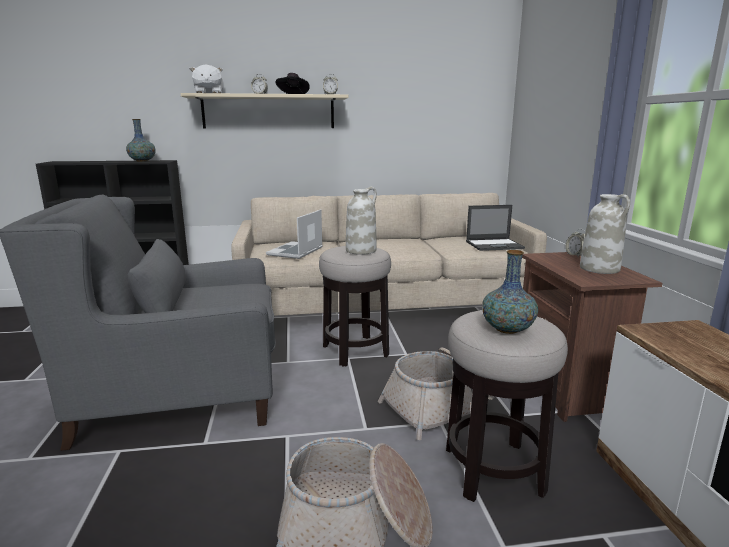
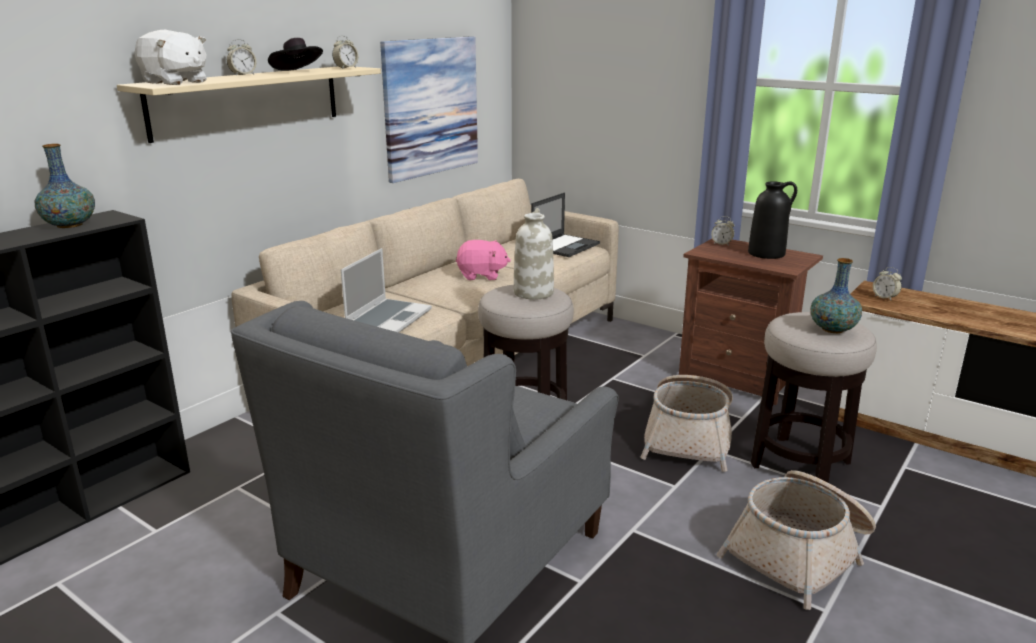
camera: 45 degrees left, 5 degrees up
(295, 251) = (388, 318): laptop -> laptop turned 135 degrees counterclockwise
(397, 247) = (481, 275): none -> pink plush toy
(421, 131) = (431, 107): none -> picture
(600, 269) = (767, 253): white vase -> black vase
(681, 337) = (885, 297): none -> alarm clock

